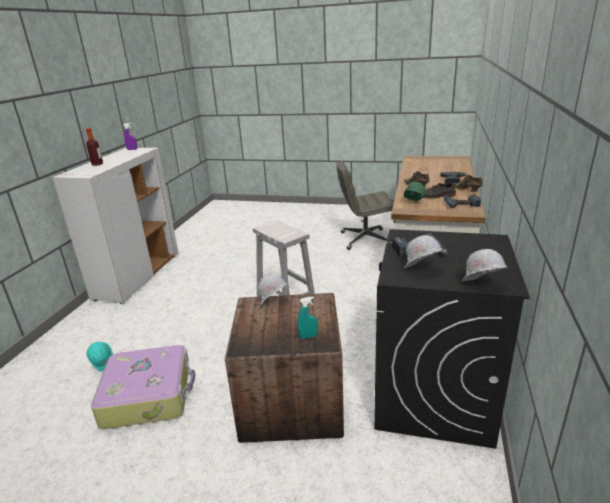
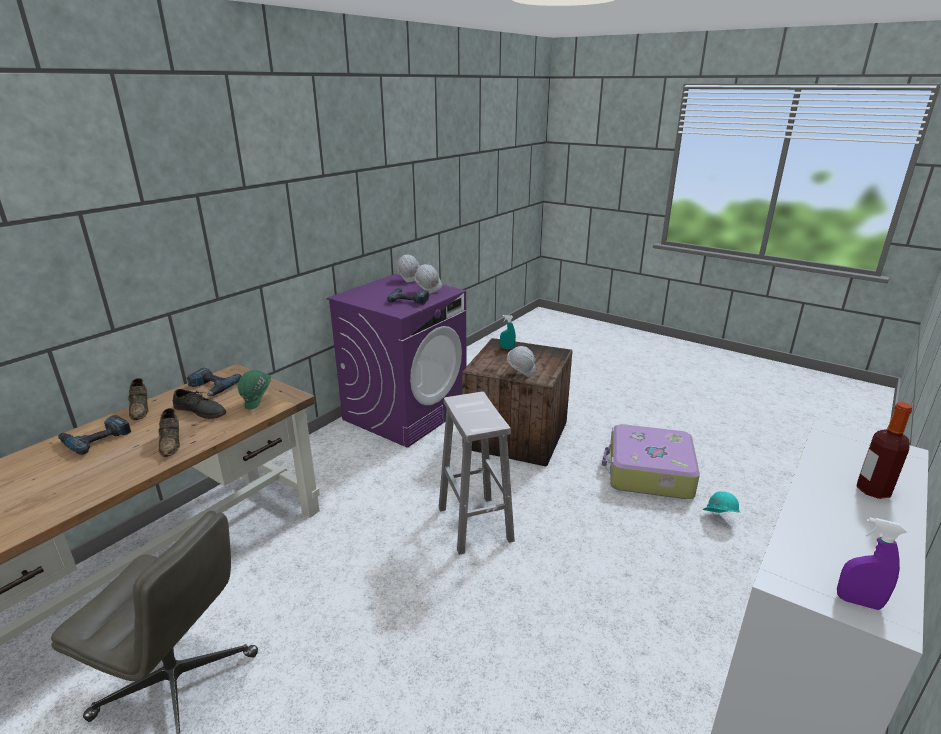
camera: 160 degrees left, 0 degrees up
(433, 395) = (405, 413): black washing machine -> purple washing machine

